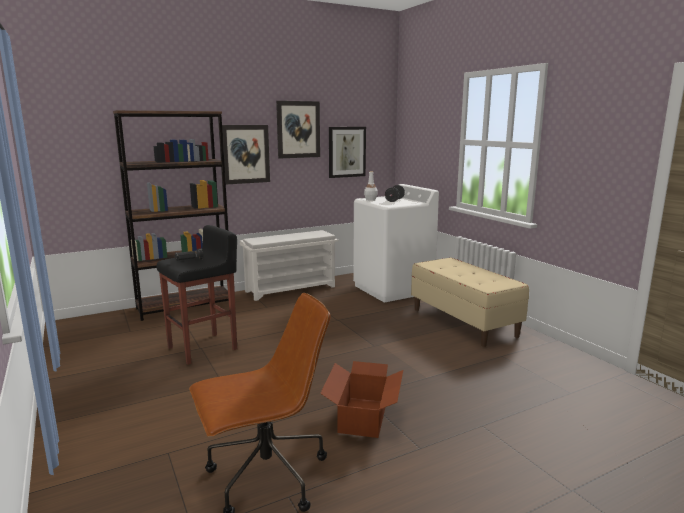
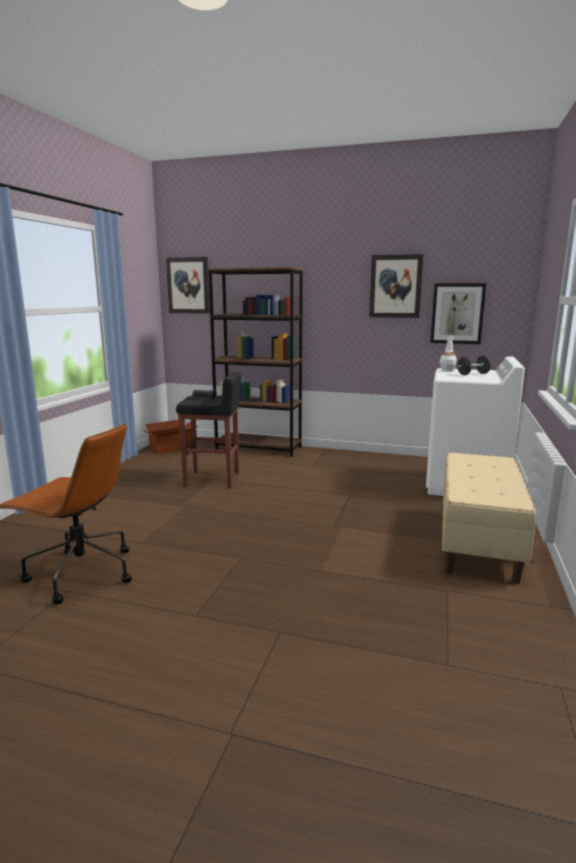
camera: 45 degrees right, 0 degrees up
(245, 154) = (335, 311): picture -> picture (188, 285)
(291, 289) = (363, 457): white shoe rack -> none
(364, 416) = (209, 572): cardboard box -> cardboard box (171, 448)

